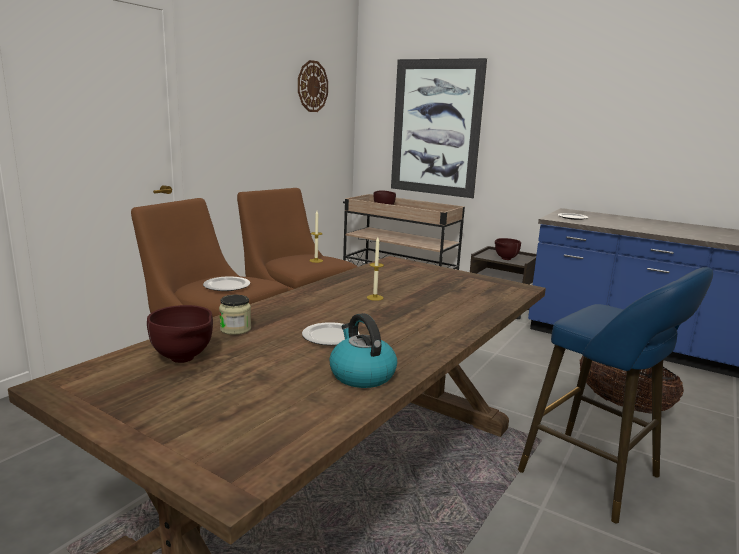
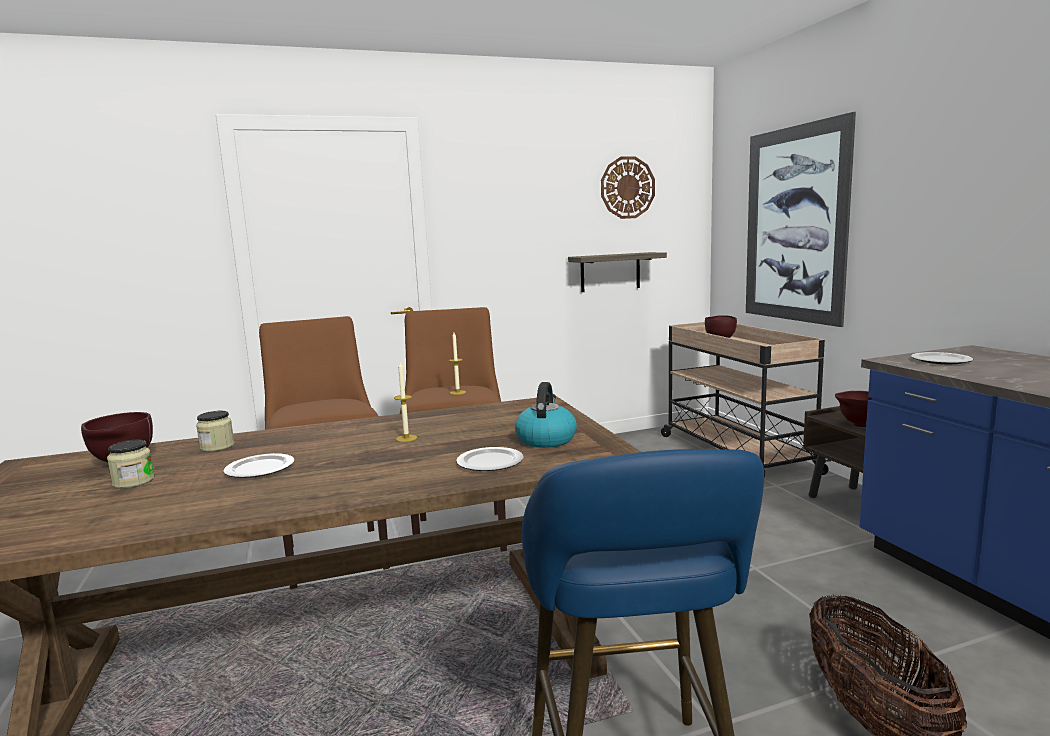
camera: 40 degrees right, 5 degrees down
(226, 286) = (314, 407): plate -> plate (489, 462)
(249, 368) = (133, 481): none -> jar
(301, 155) = (610, 272): none -> shelf
(361, 375) = (180, 510): kettle -> kettle (546, 439)

